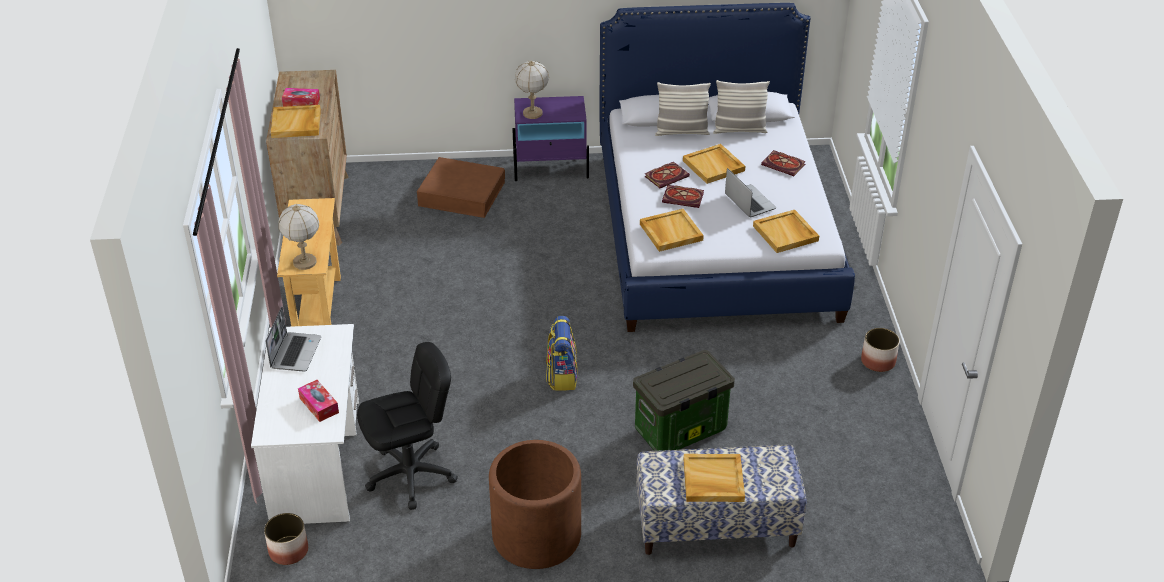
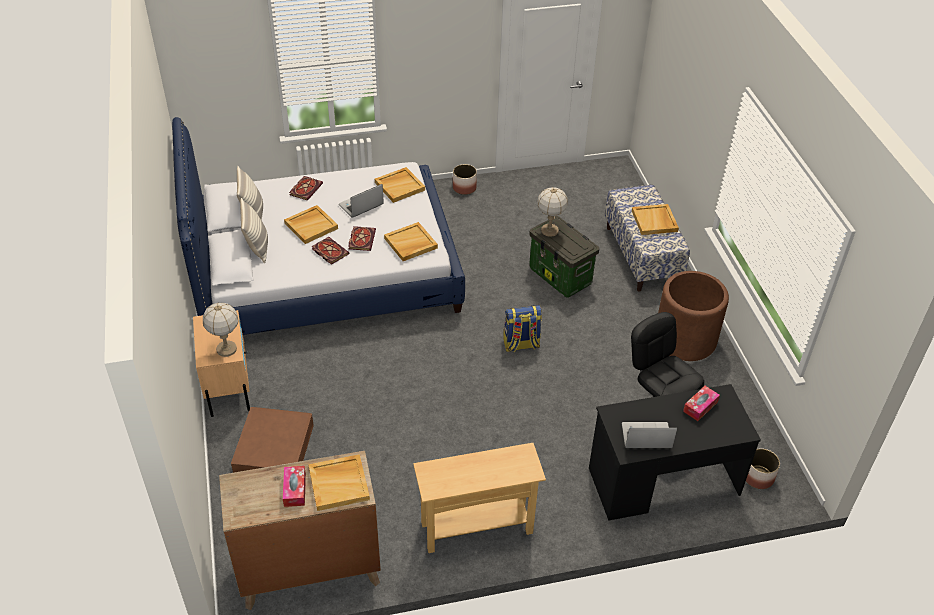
camera: 100 degrees left, 5 degrees up
(305, 262) = (521, 461): table lamp -> table lamp (549, 230)
(317, 461) = (663, 482): white desk -> black desk
(551, 168) = (228, 385): purple nightstand -> beige nightstand

